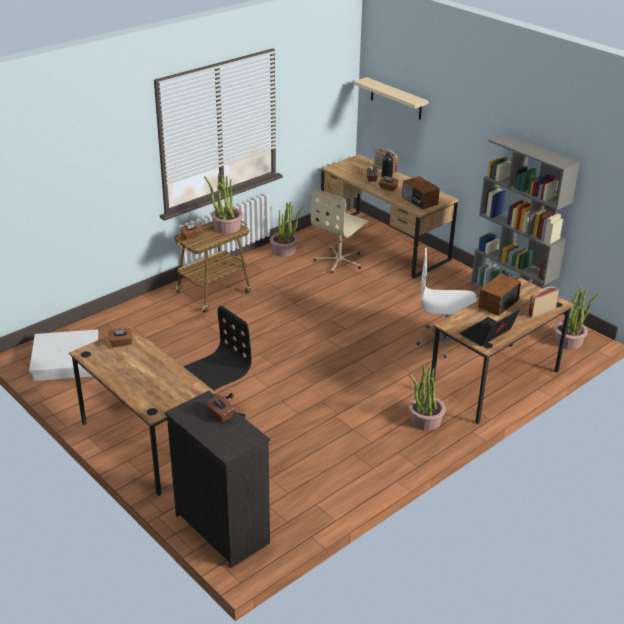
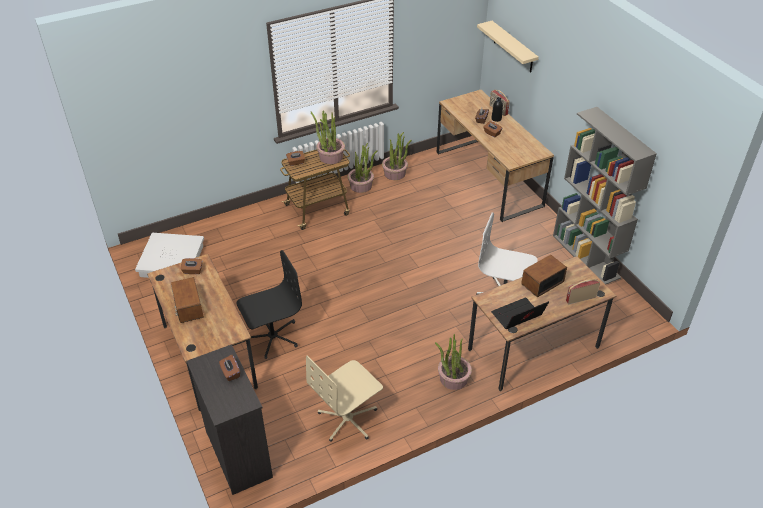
camera: 15 degrees right, 10 degrees up
(339, 261) = (440, 192): beige office chair -> beige office chair (348, 419)
(419, 201) = (515, 152): radio -> radio (188, 307)
(568, 341) = (622, 316): potted plant -> potted plant (361, 185)

